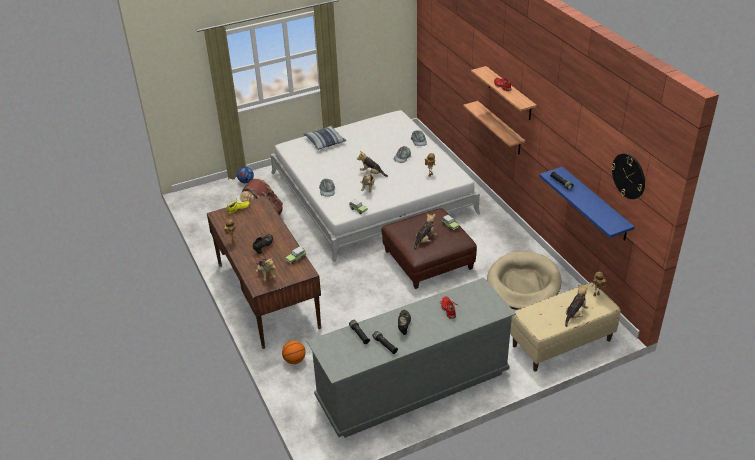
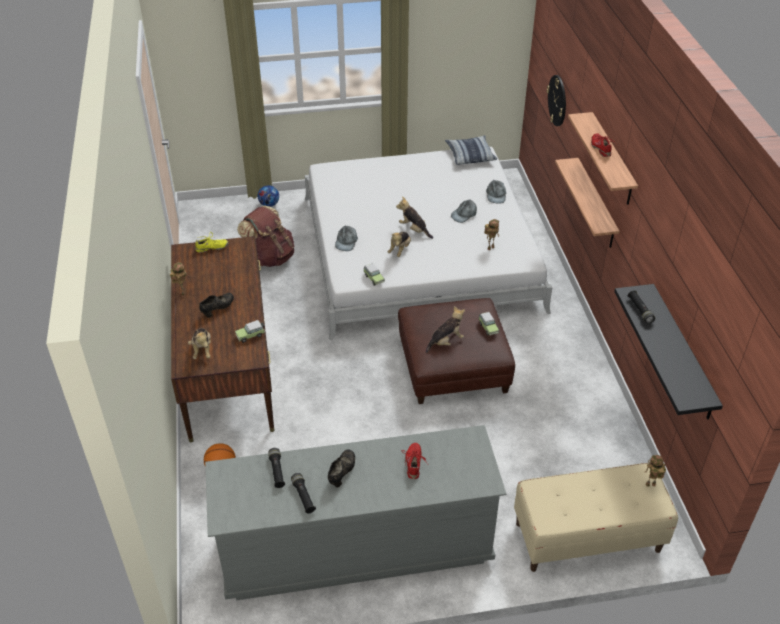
camera: 15 degrees right, 5 degrees up
(324, 141) = (373, 172): pillow -> pillow (470, 155)
(523, 284) = (568, 433): beige dog bed -> none
(575, 314) = (606, 508): plush toy -> none
(595, 204) = (682, 352): blue shelf -> black shelf
(629, 176) = (727, 330): wall clock -> wall clock (557, 100)

